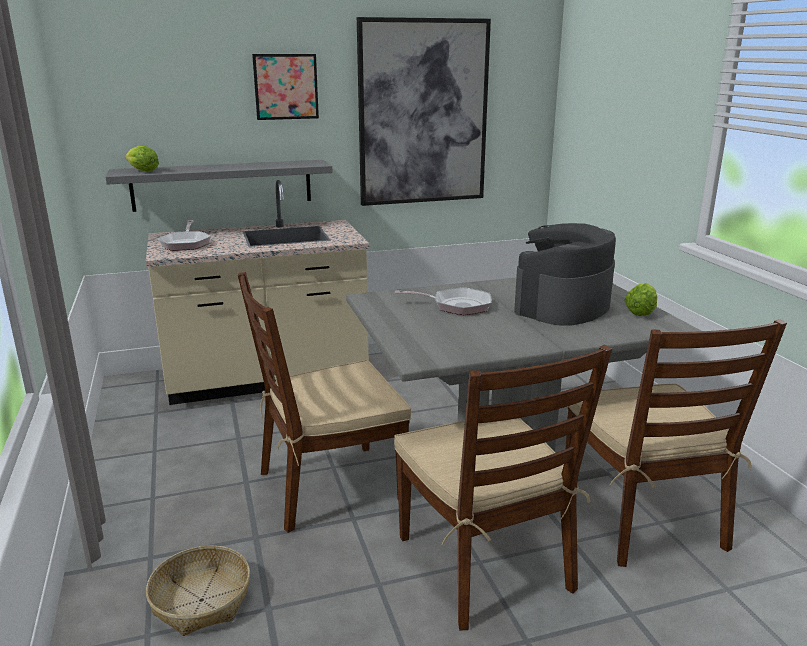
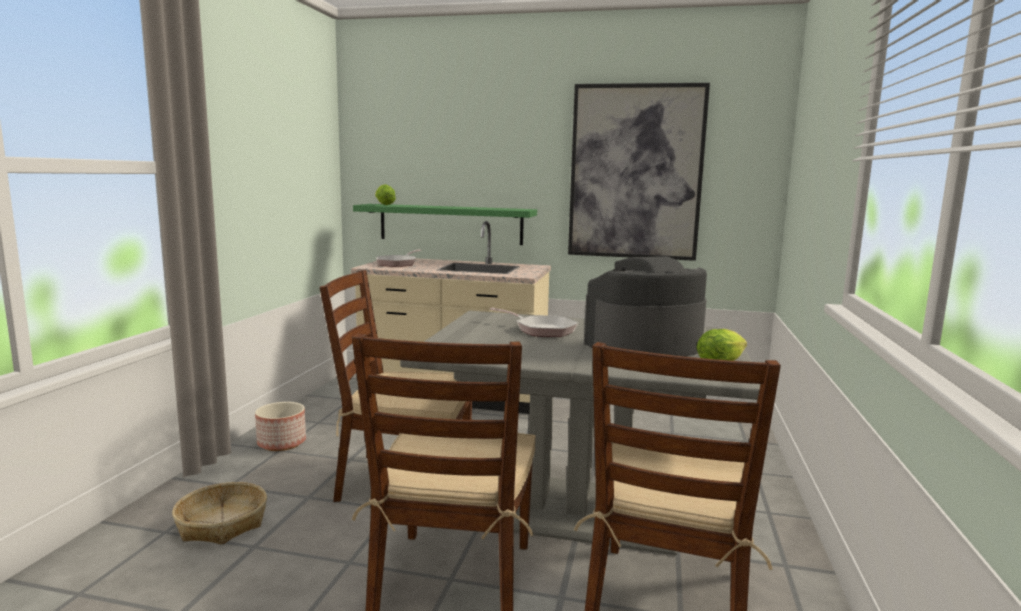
camera: 30 degrees right, 10 degrees down
(143, 489) = (281, 443): none -> planter
(222, 185) = (450, 224): grey shelf -> green shelf
(286, 86) = (509, 144): picture -> none

